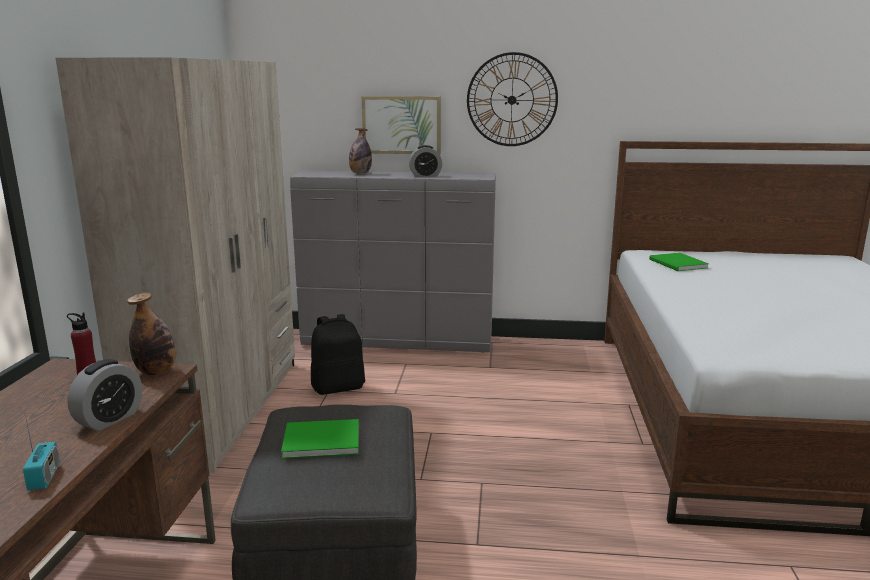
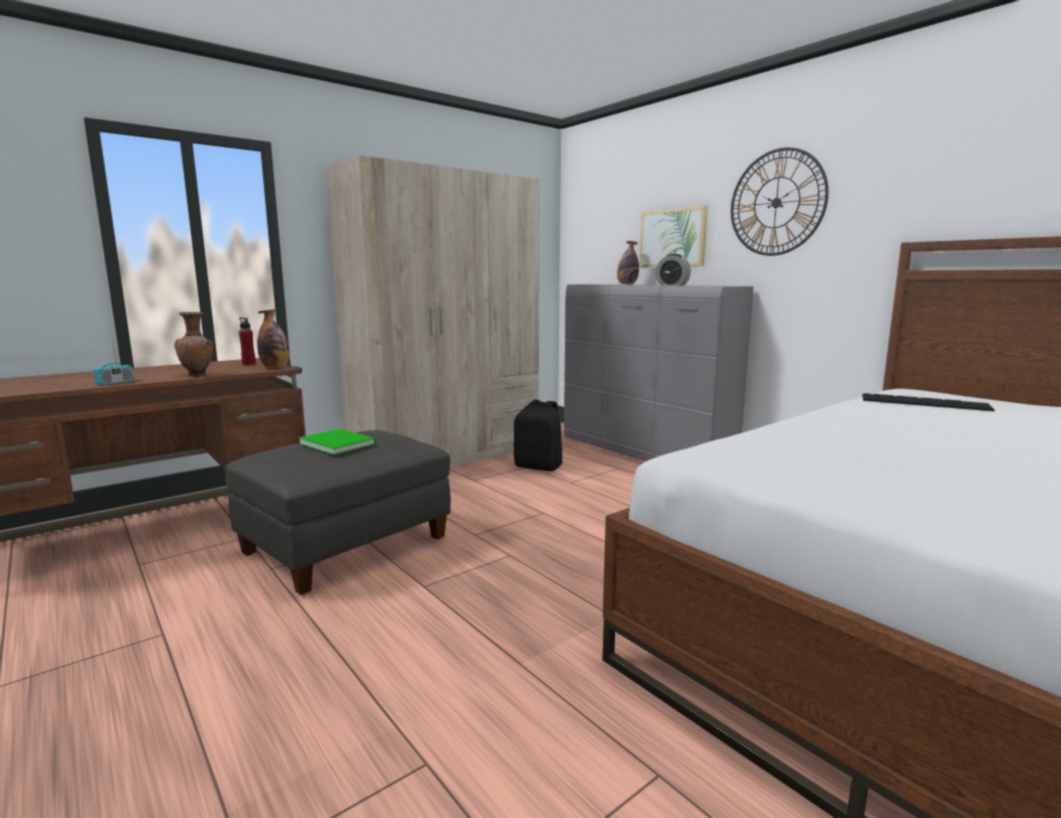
camera: 45 degrees right, 5 degrees down
(109, 419) = (198, 375): alarm clock -> brown vase
(678, 264) = (924, 402): green book -> keyboard

